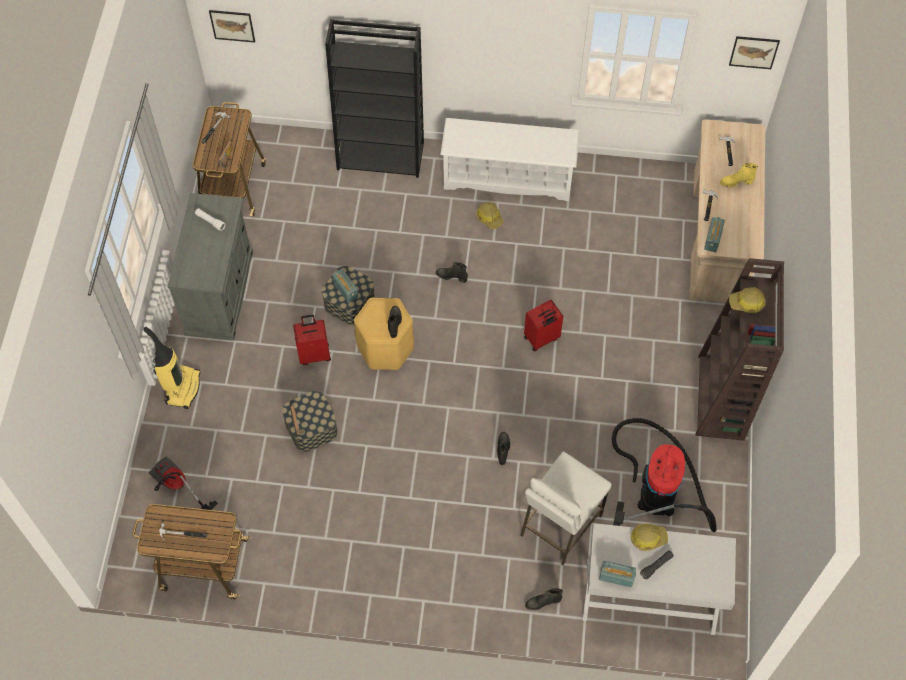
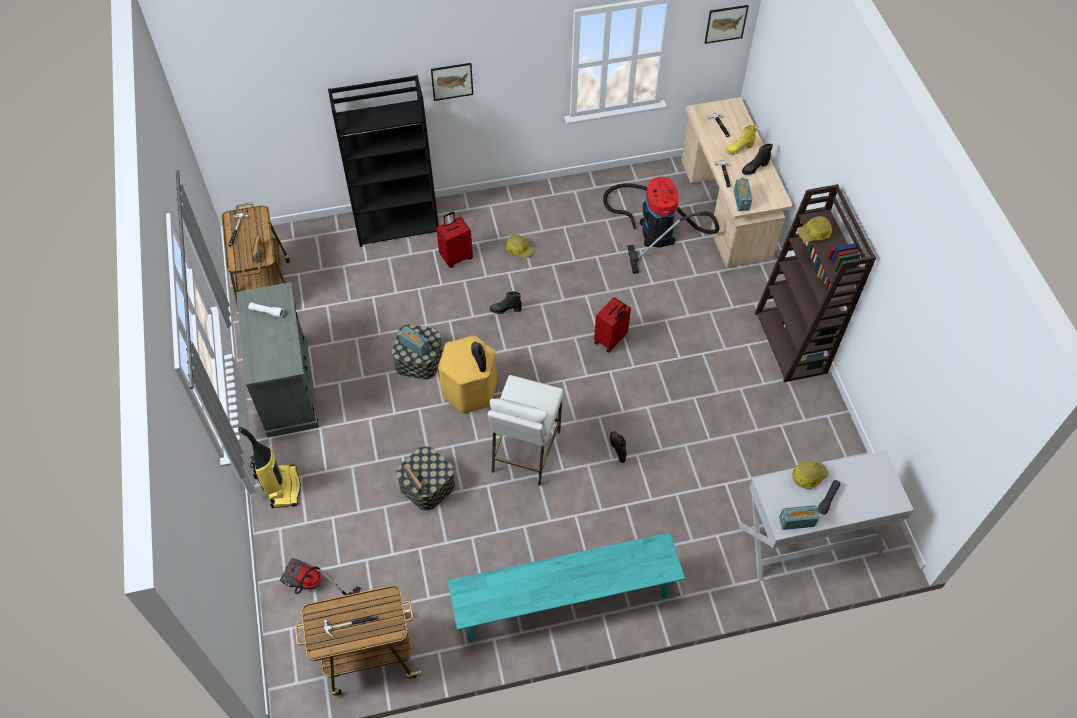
camera: 20 degrees left, 5 degrees down
(232, 25) = (229, 123): picture -> picture (452, 81)
(314, 354) = (403, 416): red suitcase -> red suitcase (456, 257)
(394, 576) = (564, 601): none -> turquoise bench
(508, 177) = (521, 211): white shoe rack -> none
(543, 602) = (715, 577): black boot -> black boot (754, 168)
(560, 525) = (700, 500): white stool -> white stool (525, 451)
(657, 488) = (772, 439): vacuum cleaner -> vacuum cleaner (655, 229)

